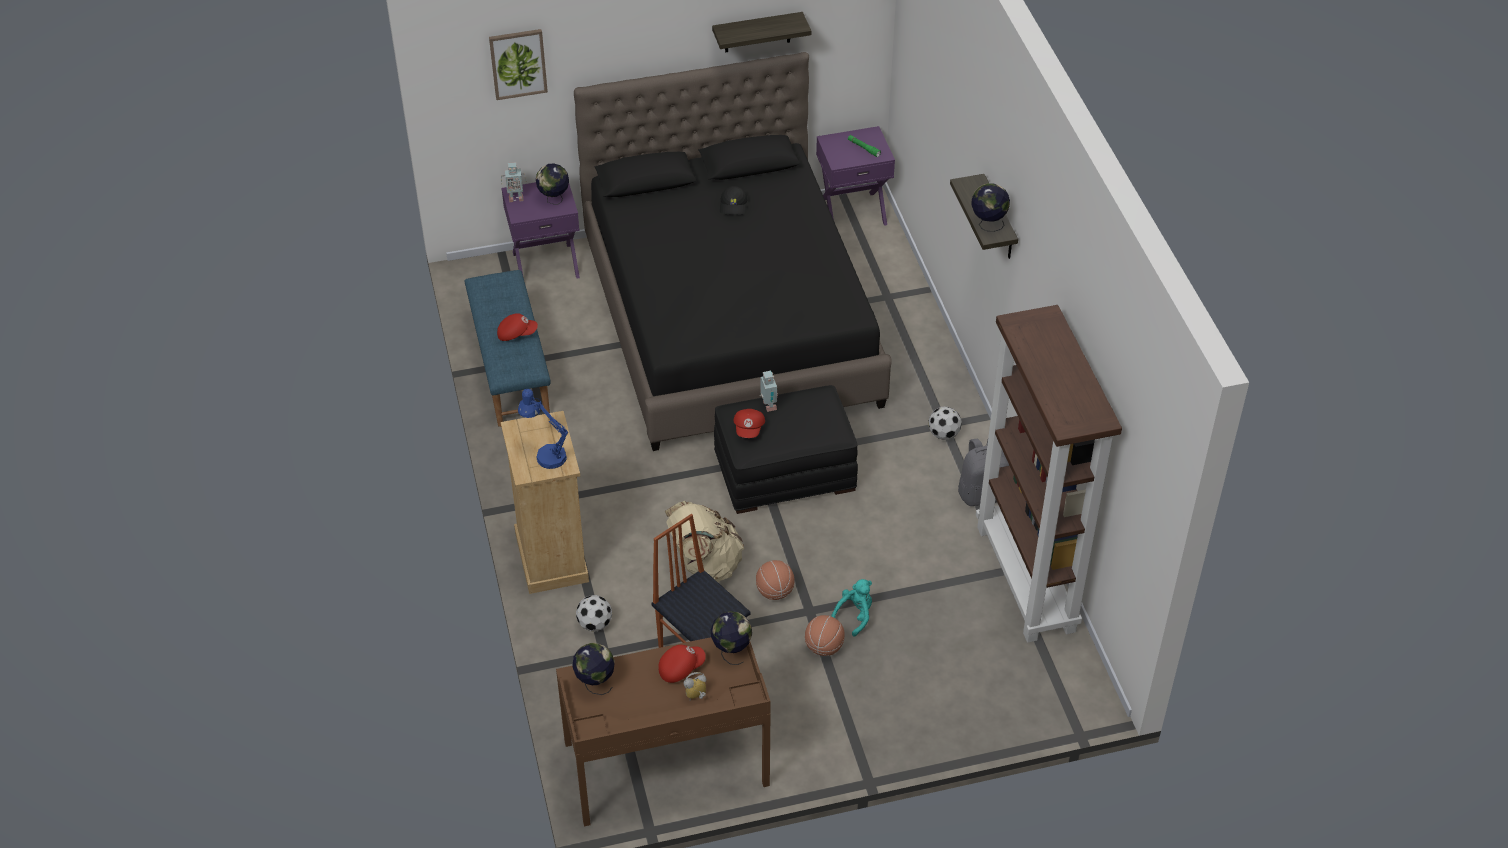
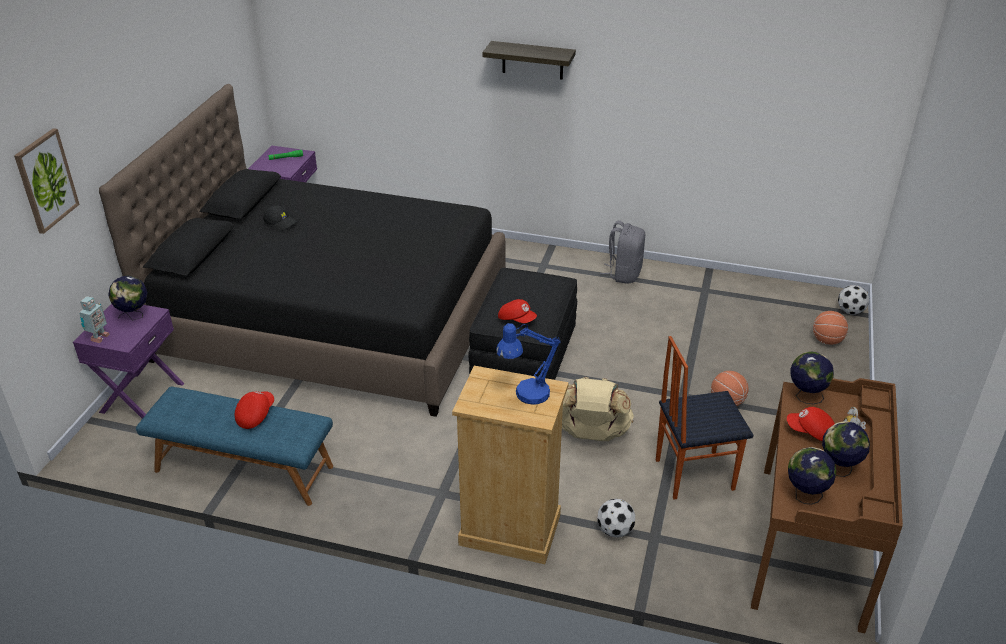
camera: 60 degrees left, 10 degrees down
(681, 667) = (811, 433): red cap -> red cap turned 75 degrees counterclockwise
(757, 32) = (192, 77): shelf -> none
(768, 406) = (500, 301): toy robot -> none
(775, 592) = (651, 406): basketball -> basketball (827, 340)
(855, 615) = (703, 374): turquoise plush toy -> none
(943, 434) = (552, 269): football -> football (850, 311)
(988, 224) = (548, 53): globe -> globe (838, 469)
(1027, 579) = (719, 285): brown bookcase -> none

